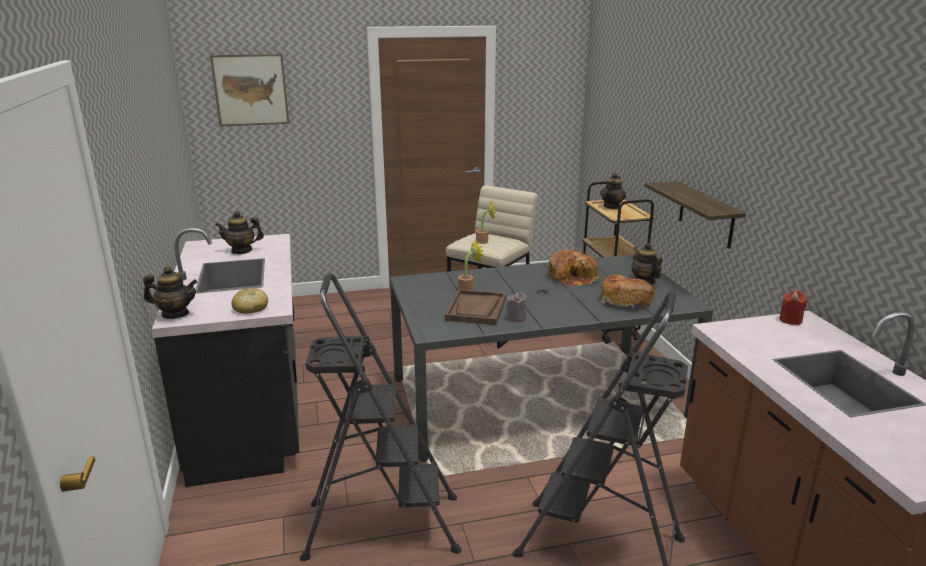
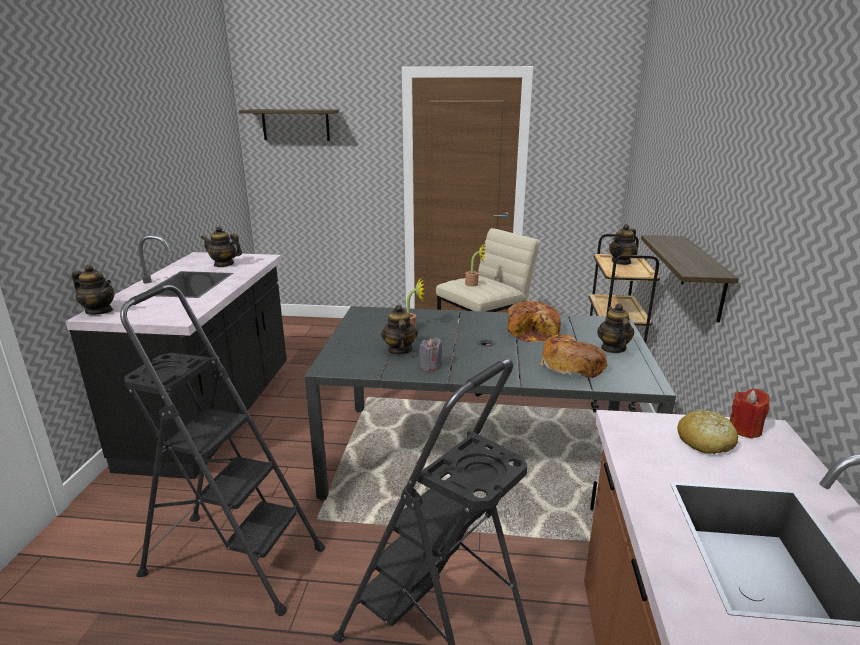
camera: 20 degrees right, 0 degrees up
(250, 308) = (162, 315): bread -> bread (705, 442)
(251, 90) = (295, 125): picture -> shelf
(476, 309) = (399, 350): brown tray -> teapot

